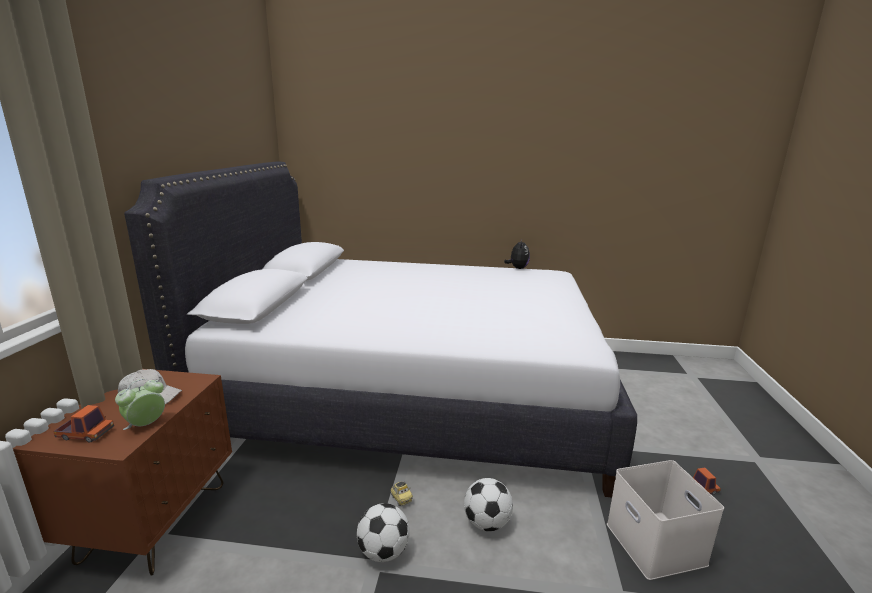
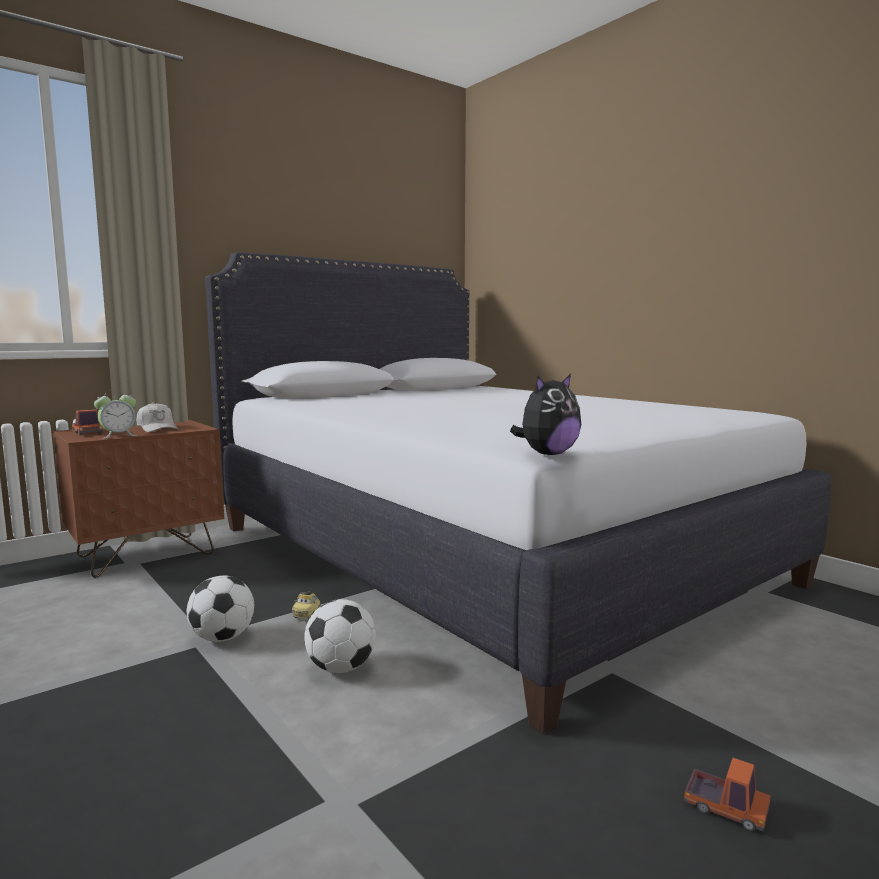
camera: 45 degrees right, 10 degrees down
(146, 425) = (118, 435): alarm clock -> alarm clock turned 150 degrees clockwise
(517, 268) = (703, 406): plush toy -> plush toy (547, 454)
(657, 544) = (502, 805): white storage box -> none

